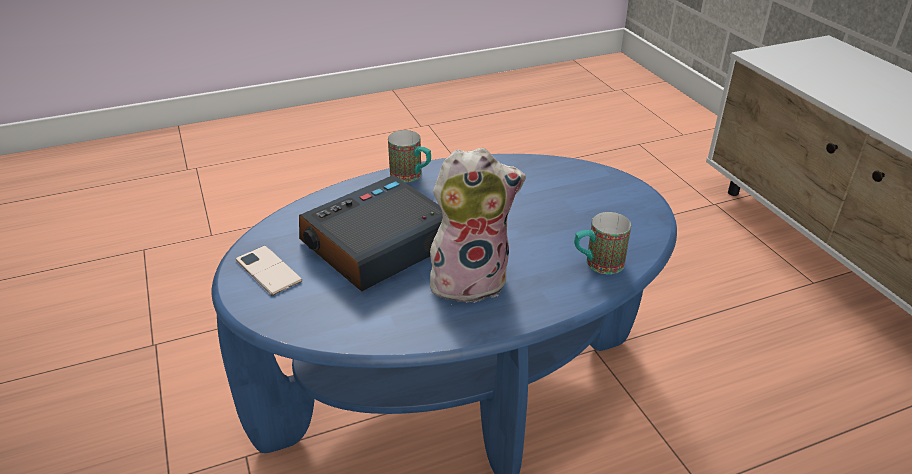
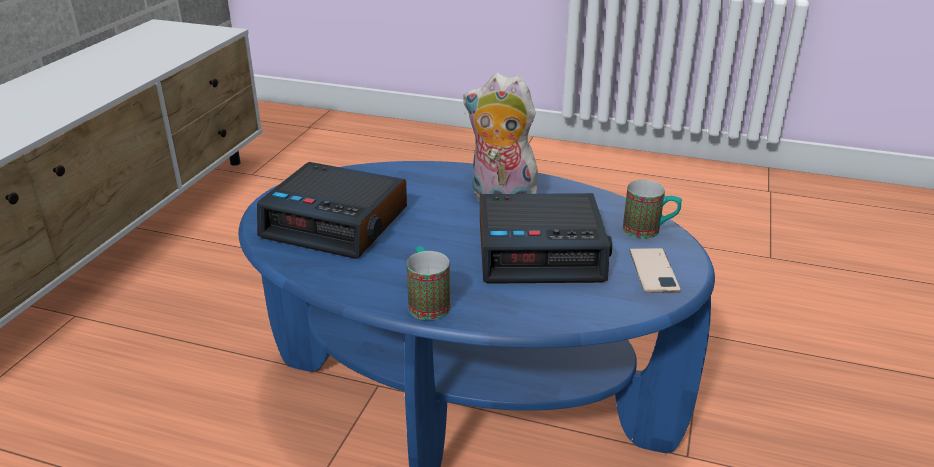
camera: 140 degrees left, 5 degrees down
(559, 197) = (337, 222): none -> alarm clock
(597, 264) = (402, 175): mug -> mug (649, 231)

